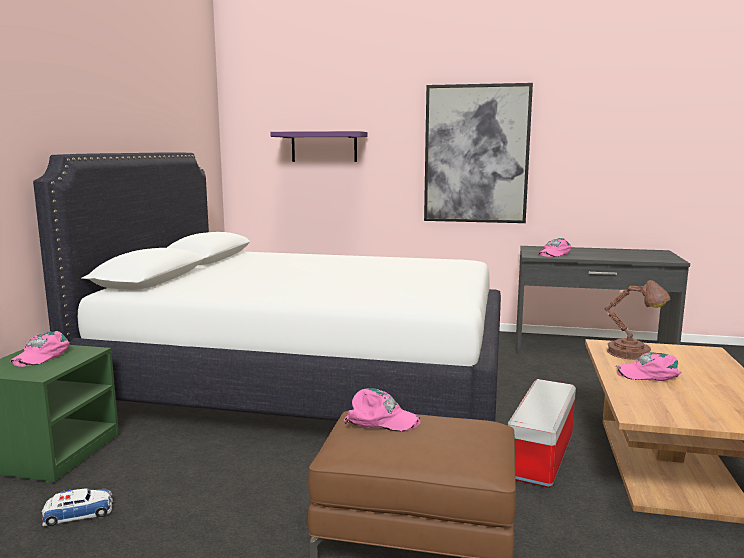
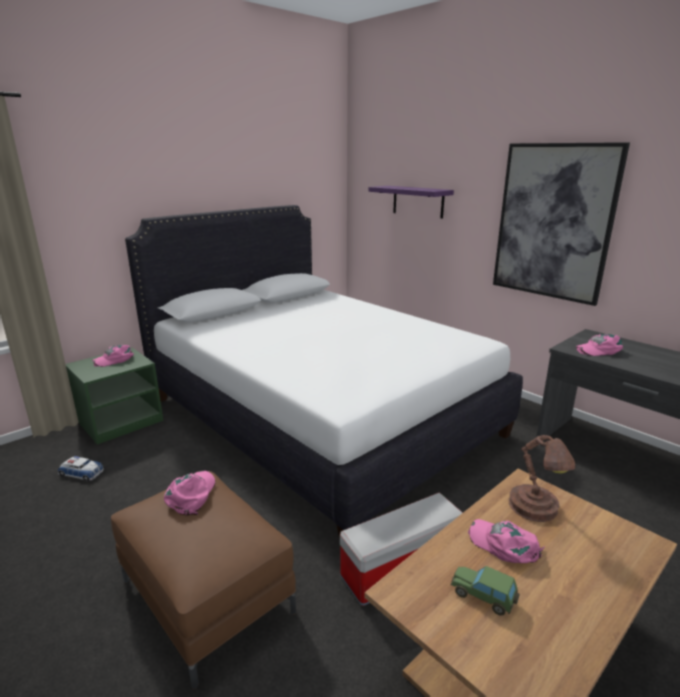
camera: 35 degrees right, 10 degrees up
(381, 420) = (192, 495): pink cap -> pink cap turned 135 degrees counterclockwise
(683, 398) = (483, 596): none -> toy car

